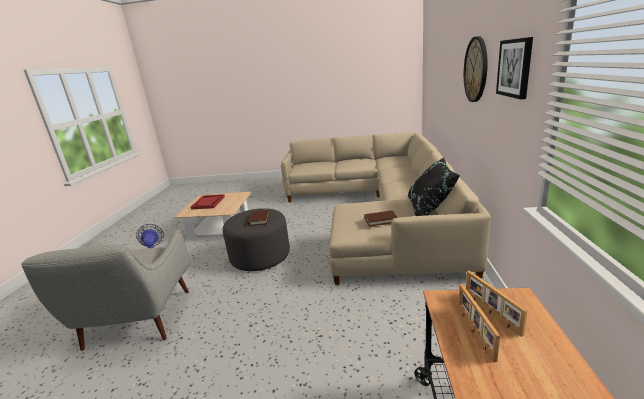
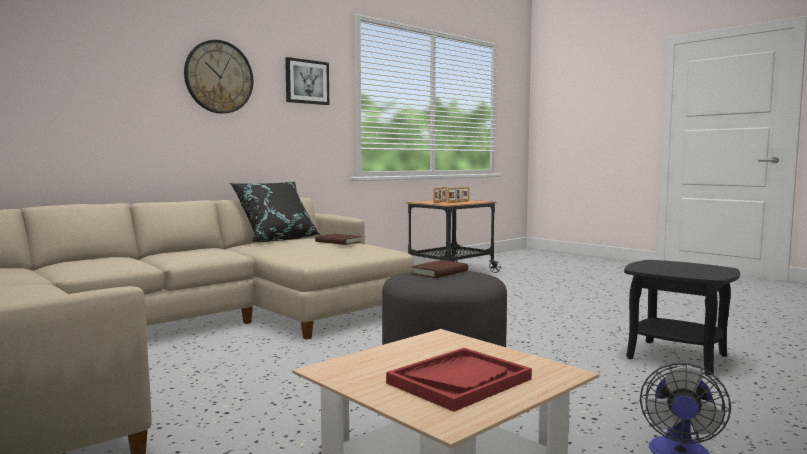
camera: 140 degrees left, 15 degrees down
(137, 322) = (677, 357): grey armchair -> black side table

